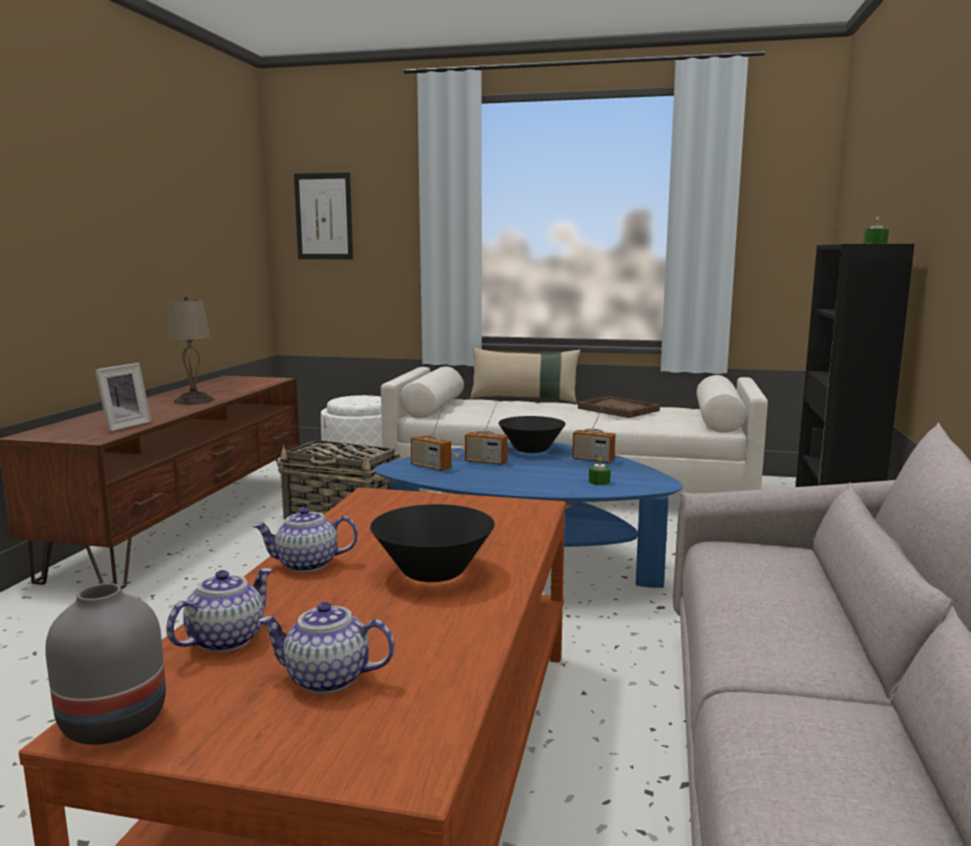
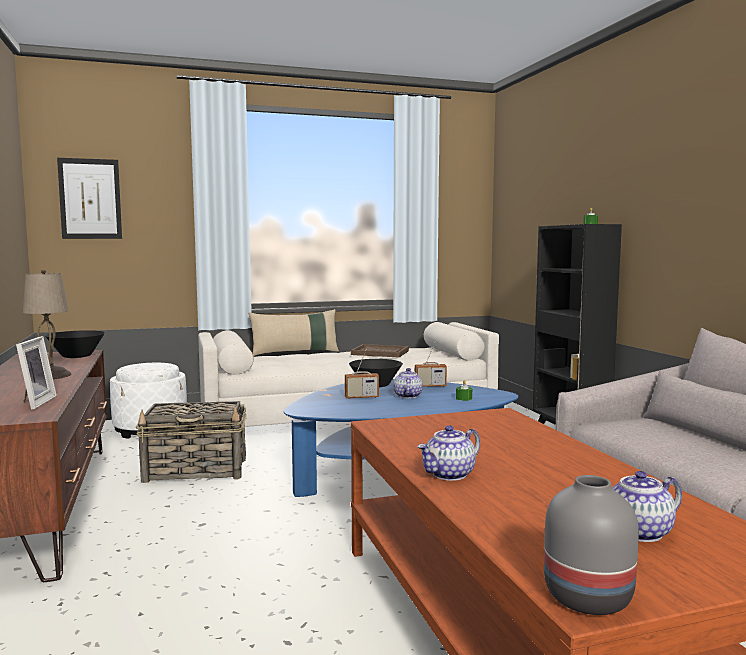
camera: 30 degrees left, 5 degrees down
(225, 639) = (521, 530): teapot -> teapot (407, 396)
(431, 467) = (328, 406): radio -> none
(433, 572) = (540, 461): black bowl -> black bowl (76, 356)

